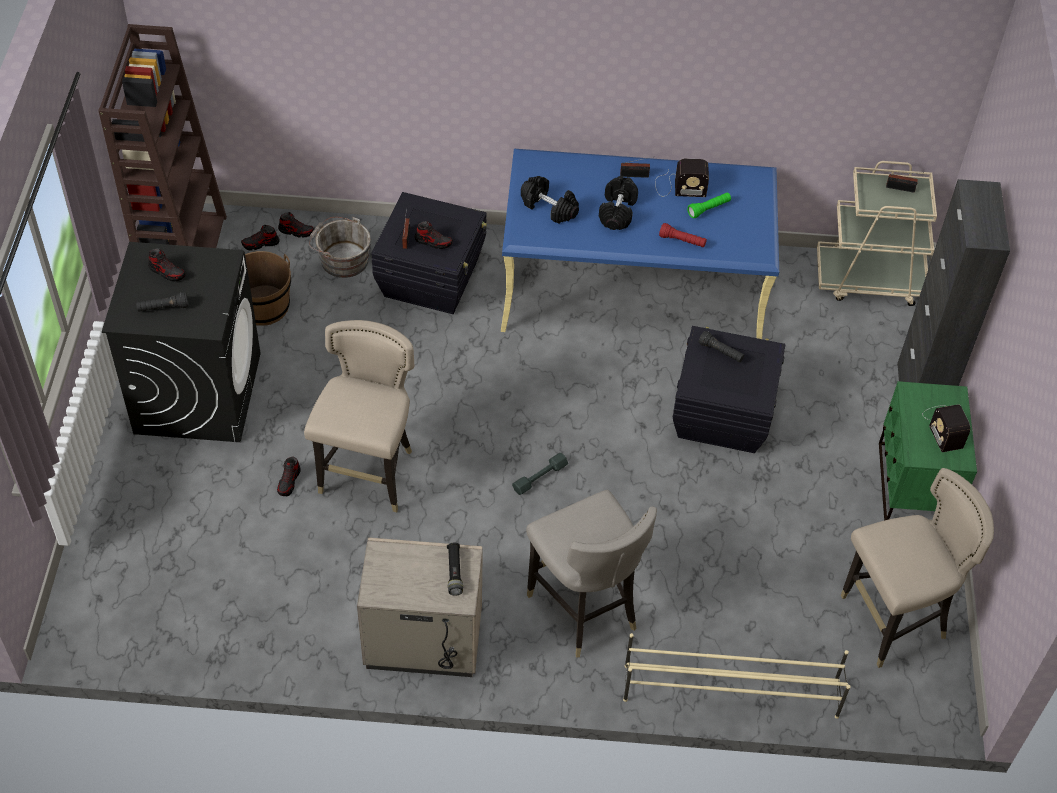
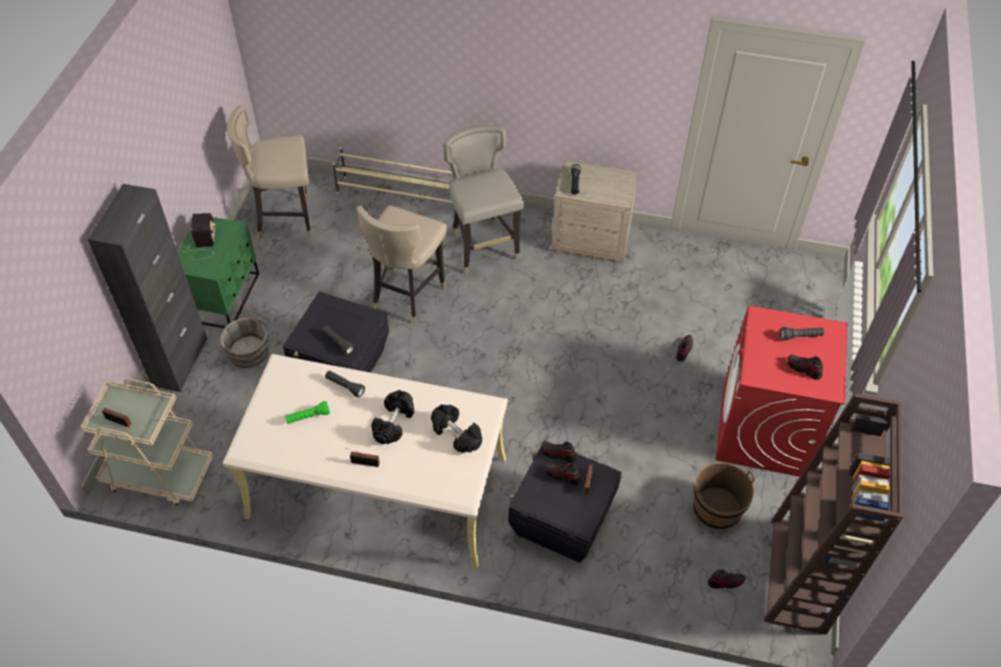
camera: 170 degrees left, 0 degrees up
(198, 392) = (764, 430): black washing machine -> red washing machine
(296, 231) = (691, 594): shoe -> shoe (558, 454)
(341, 259) = (645, 554): grey bucket -> grey bucket (250, 353)
(369, 475) = (623, 348): beige stool -> beige stool (407, 295)
(540, 477) = (495, 333): grey dumbbell -> none
(634, 290) = (377, 488): blue desk -> beige desk
(678, 187) = (327, 445): radio -> none
(682, 241) = (345, 386): red flashlight -> black flashlight

